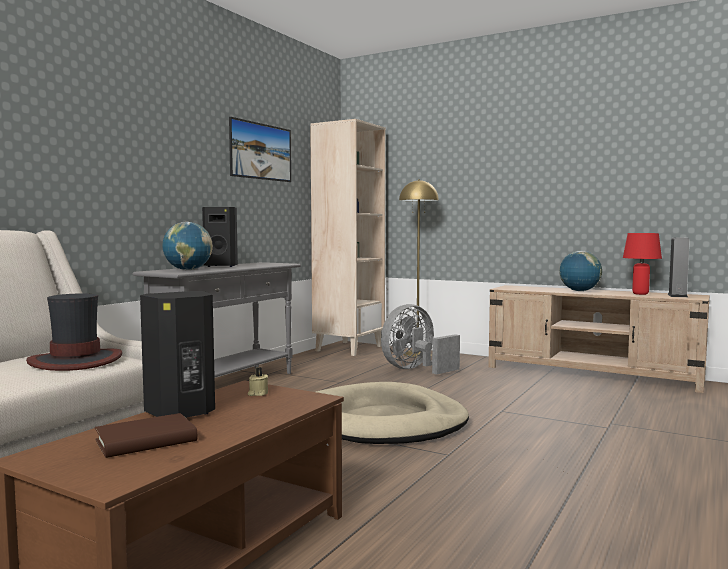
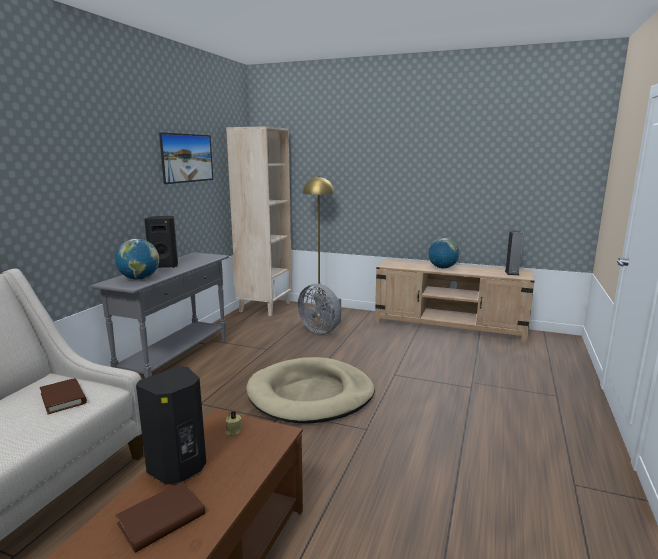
camera: 10 degrees left, 10 degrees up
(76, 361) = (63, 398): hat -> brown book
(415, 369) = (321, 330): grey fan -> grey fan turned 90 degrees counterclockwise
(640, 294) = (486, 271): red table lamp -> none

